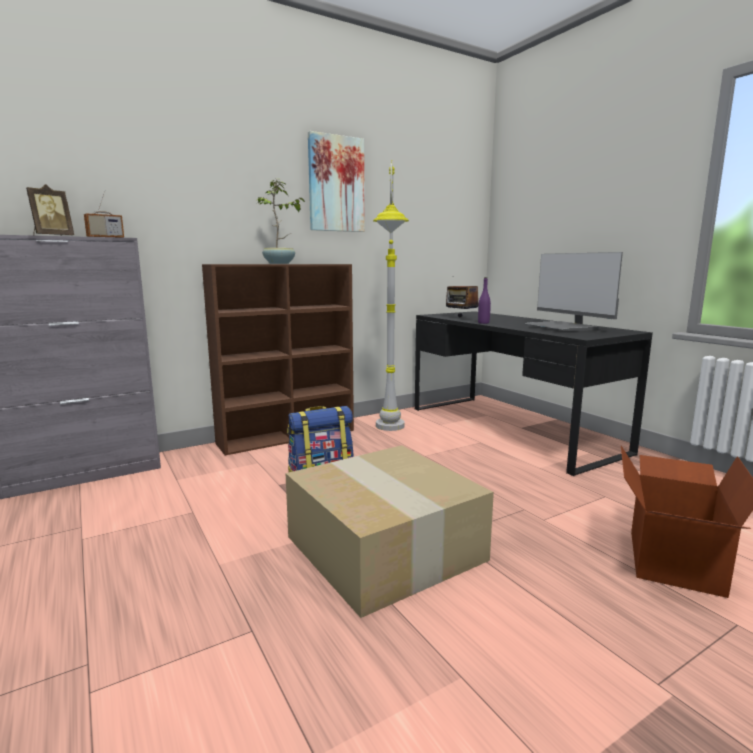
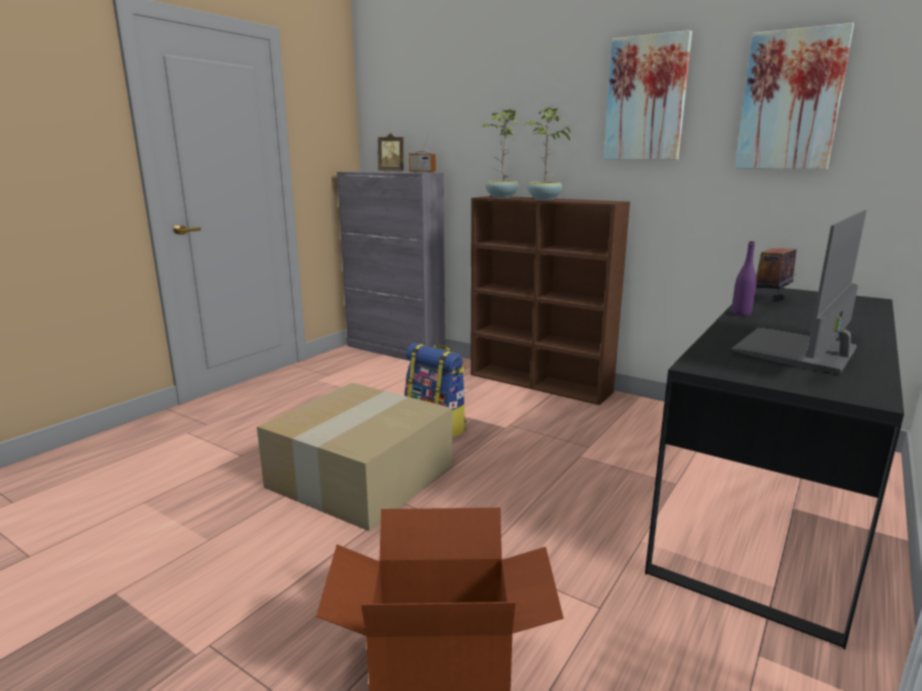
camera: 65 degrees right, 5 degrees up
(230, 263) = (501, 197): none -> potted plant
(389, 434) = (616, 424): grey floor lamp -> none
(418, 197) = (790, 101): none -> picture

